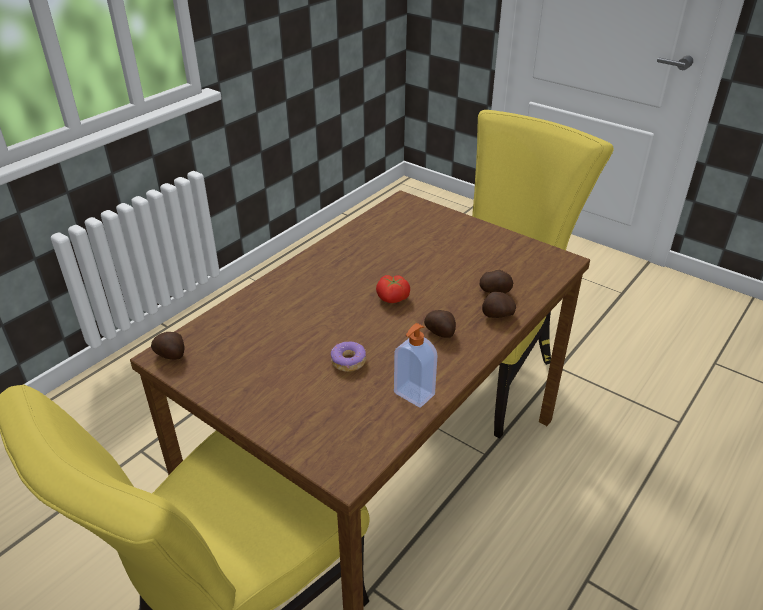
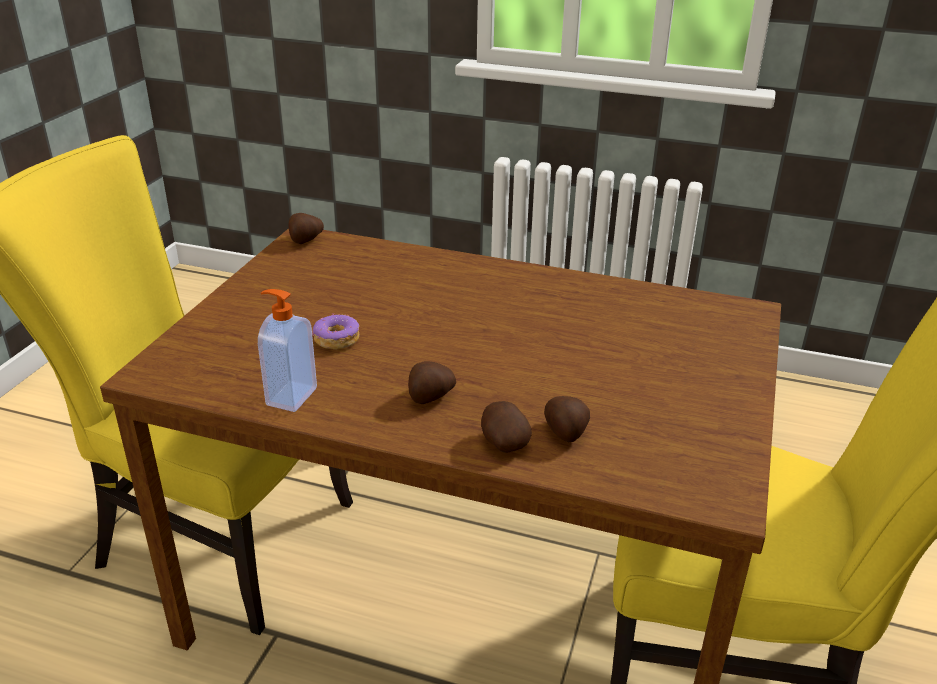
camera: 70 degrees right, 5 degrees down
(393, 298) = (486, 346): tomato -> none

